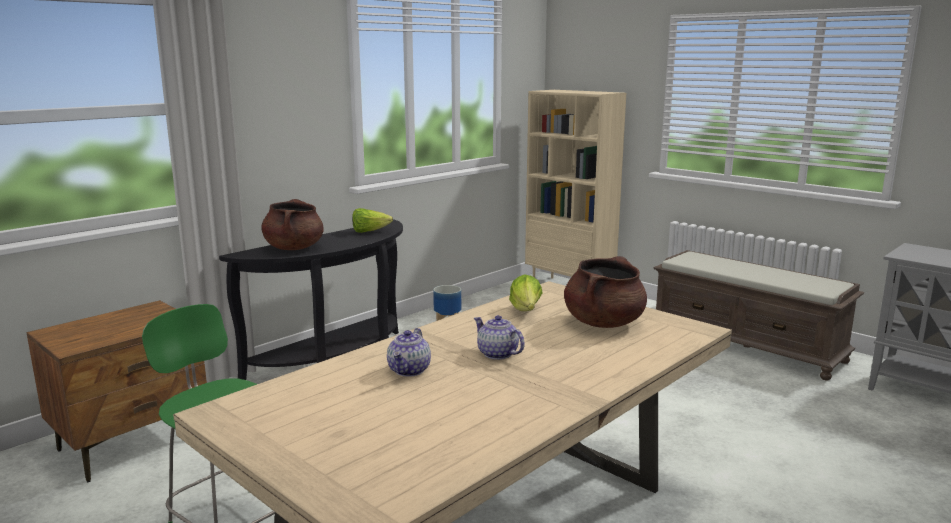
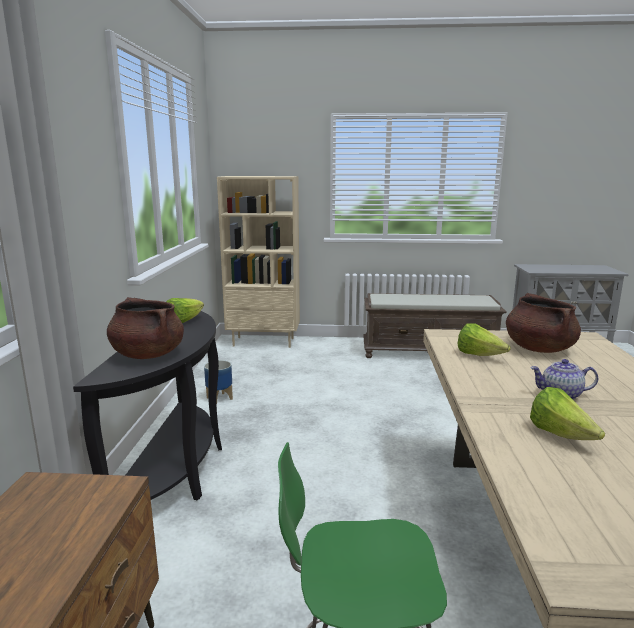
camera: 40 degrees left, 0 degrees up
(409, 370) = (560, 435): teapot -> lettuce

